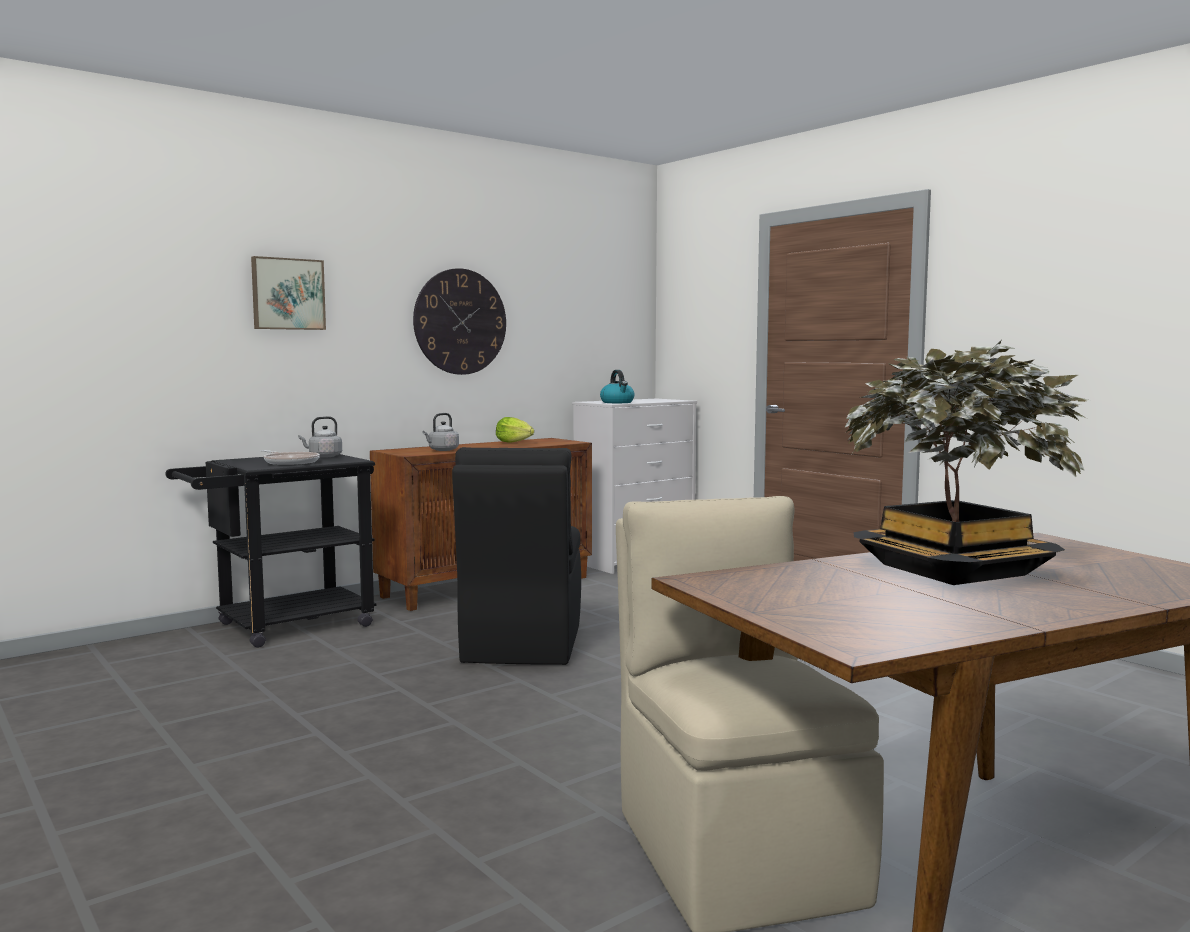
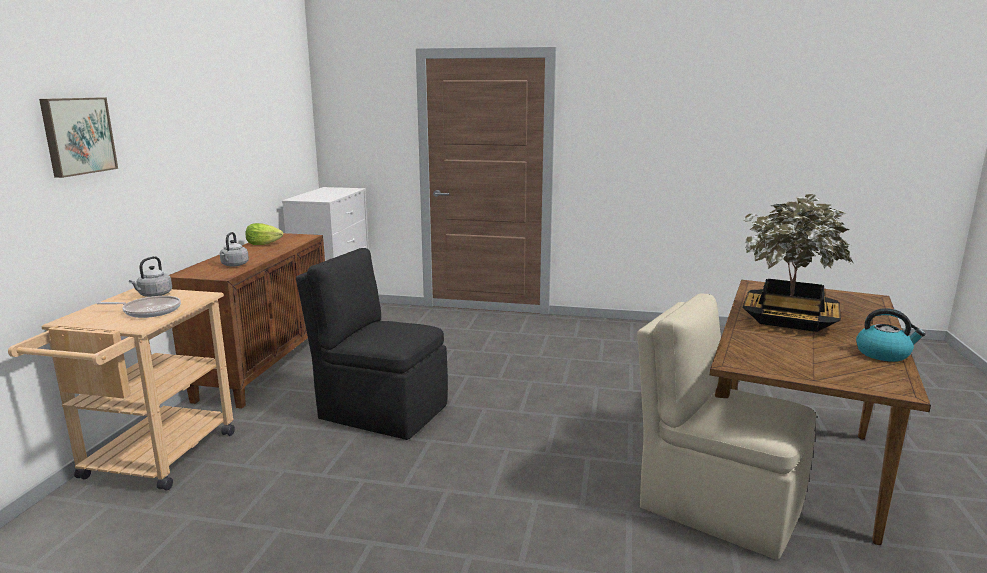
camera: 40 degrees left, 10 degrees up
(282, 627) = (151, 462): black cart -> beige cart
(460, 322) = (206, 144): wall clock -> none
(521, 644) = (381, 411): black chair -> black chair turned 150 degrees clockwise
(617, 402) = (324, 198): kettle -> kettle (883, 354)

